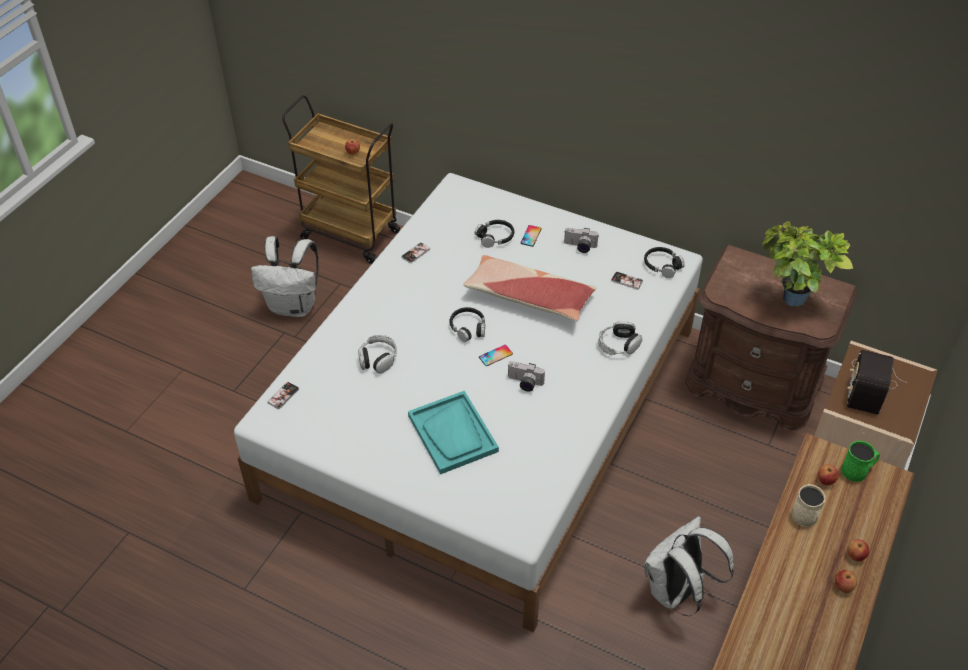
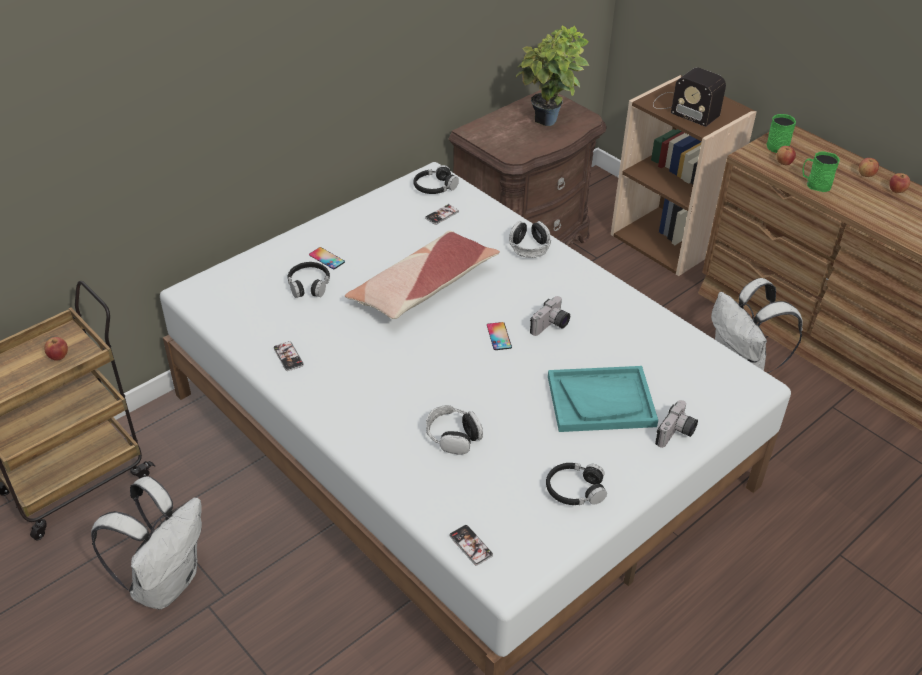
camera: 70 degrees left, 5 degrees down
(468, 328) = (444, 346): black headphones -> black headphones (574, 490)
(580, 247) = (370, 230): camera -> camera (676, 434)
(804, 512) = (815, 184): beige mug -> green mug

